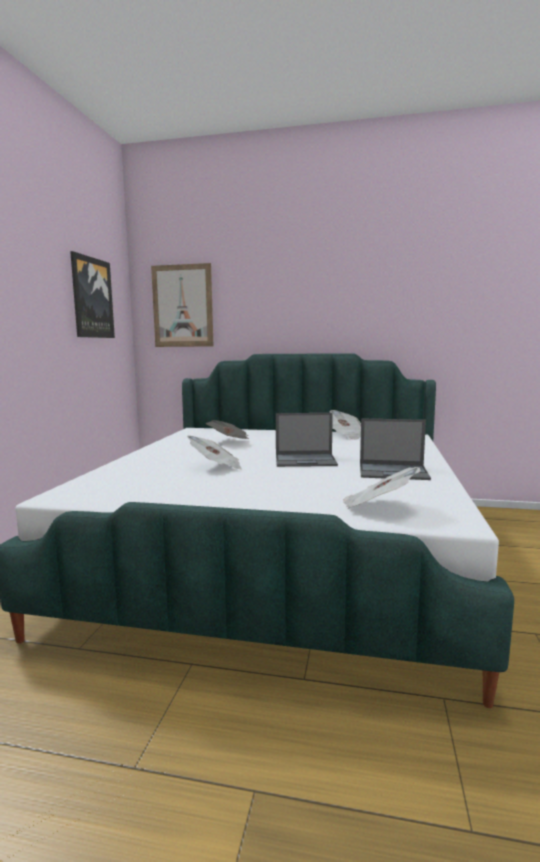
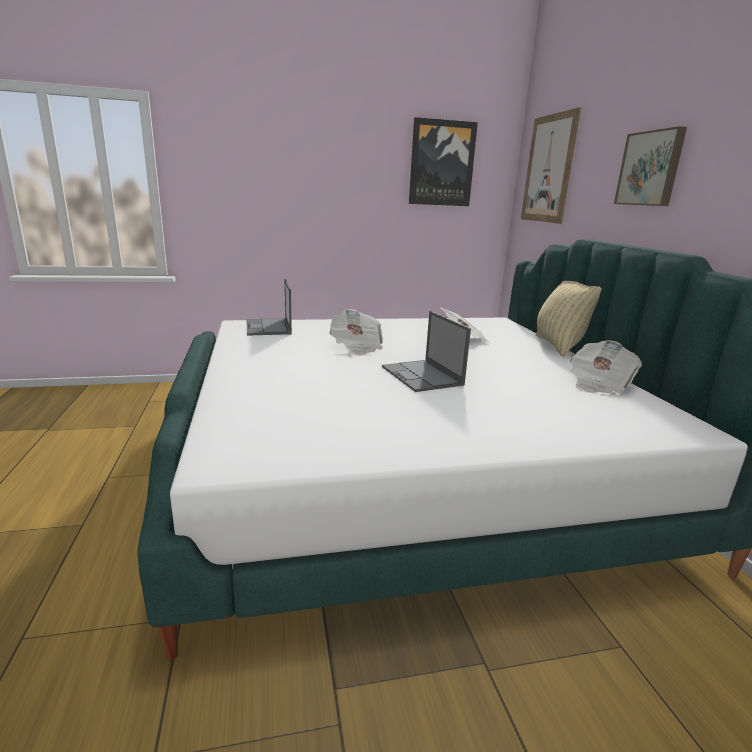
camera: 65 degrees right, 10 degrees up
(271, 430) = (558, 346): none -> beige pillow
(295, 307) = (650, 169): none -> picture
(377, 507) = (260, 421): newspaper -> none
(394, 472) = (418, 423): laptop -> laptop (268, 327)

